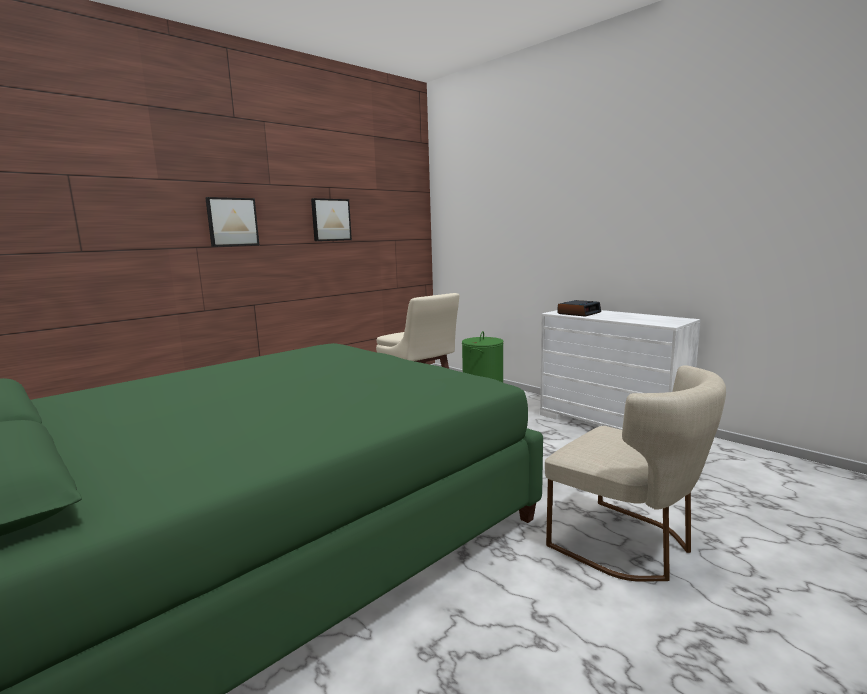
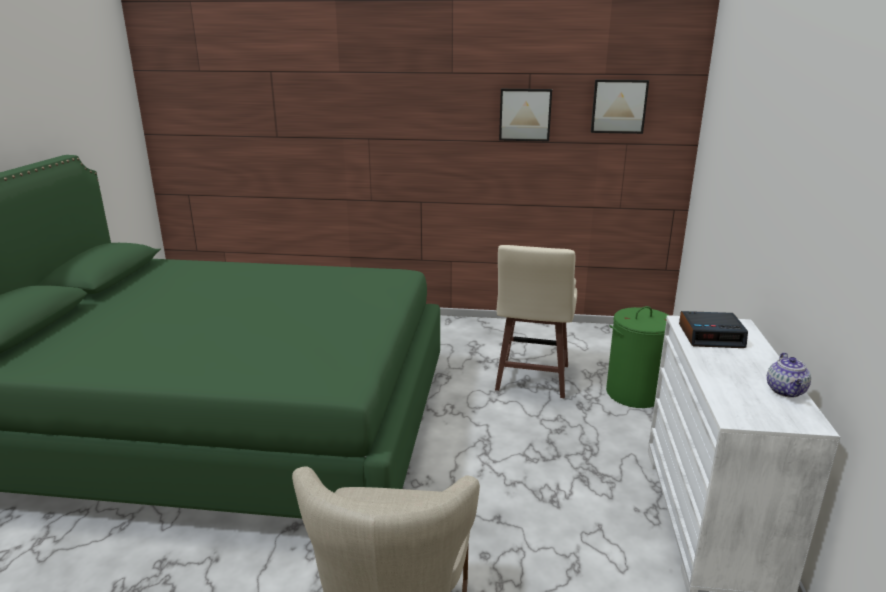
camera: 50 degrees right, 10 degrees up
(232, 222) = (404, 115): picture -> picture (618, 106)
(652, 316) = (786, 391): none -> teapot

